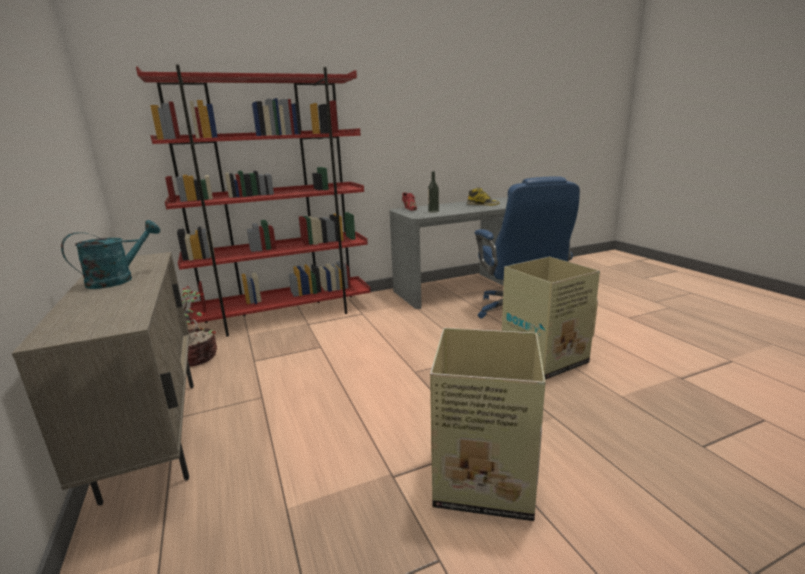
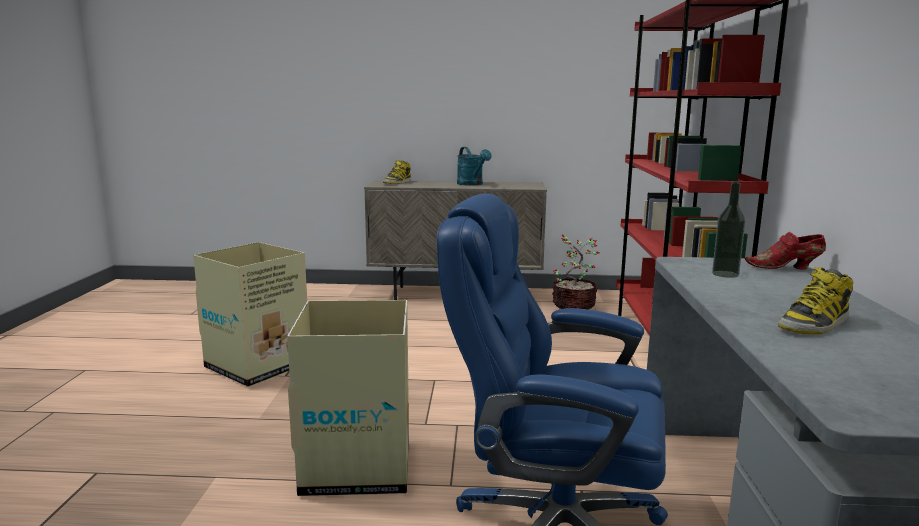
camera: 115 degrees right, 5 degrees down
(82, 321) = (397, 182): none -> boot

